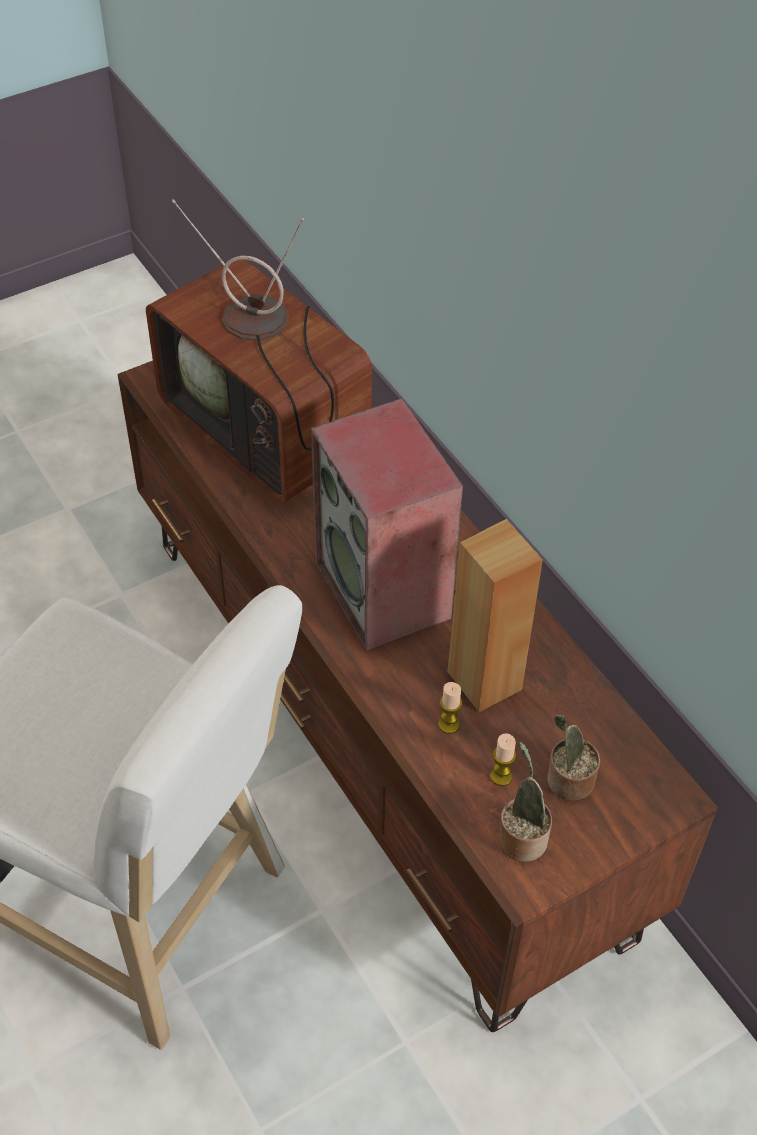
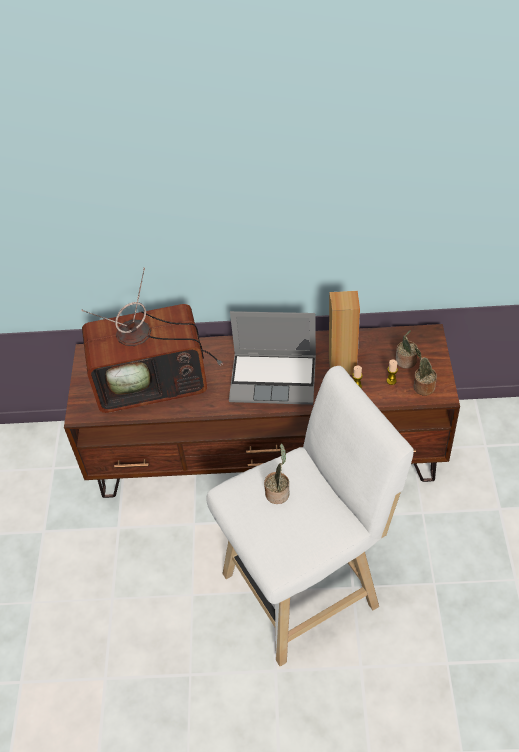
camera: 55 degrees left, 0 degrees up
(99, 690) = (278, 492): none -> potted plant
(385, 591) = (274, 378): speaker -> laptop

